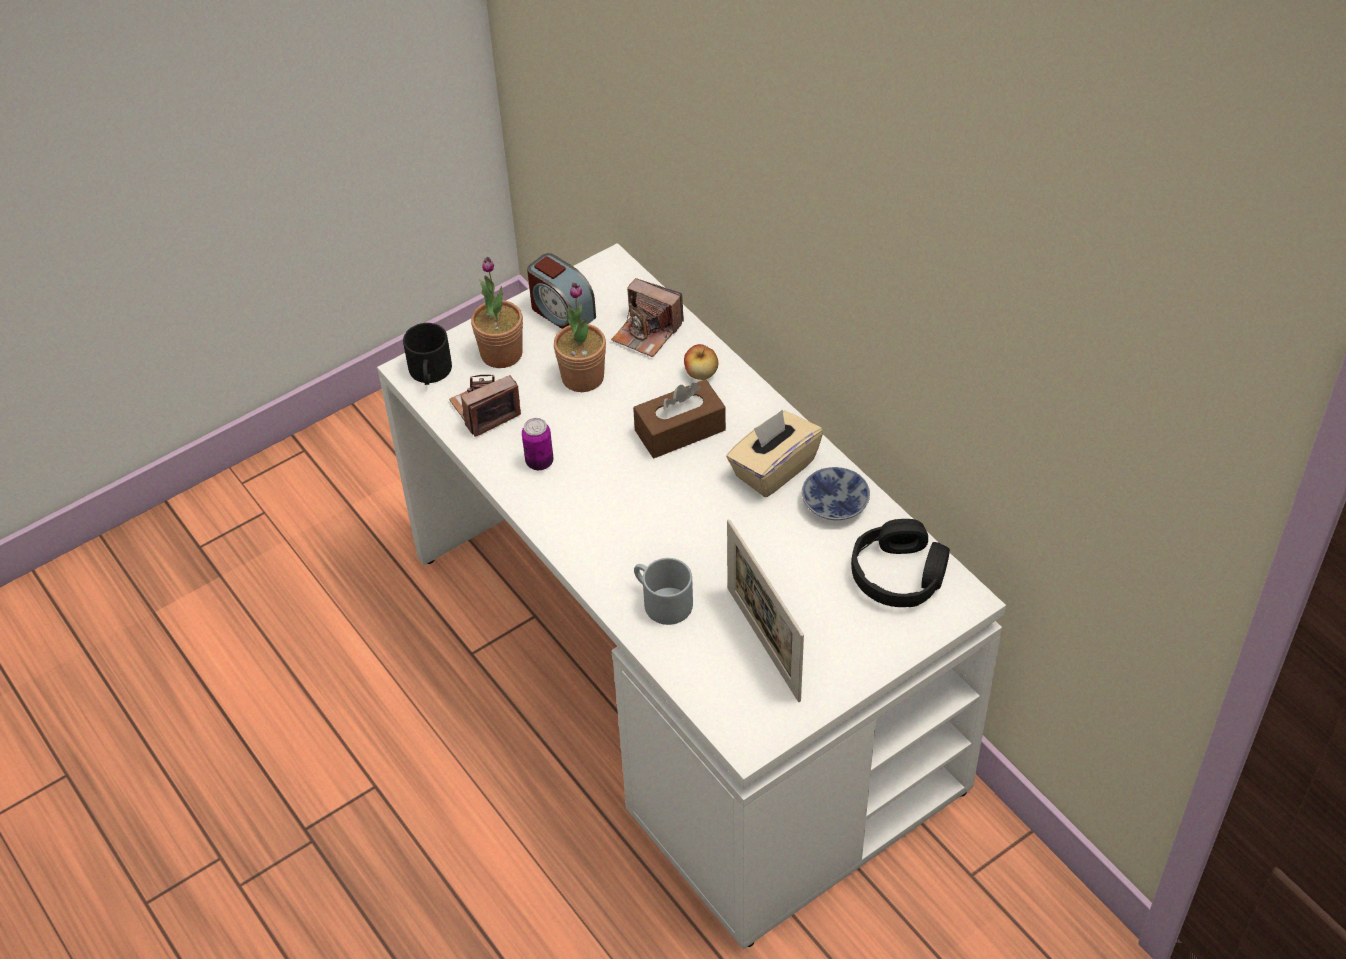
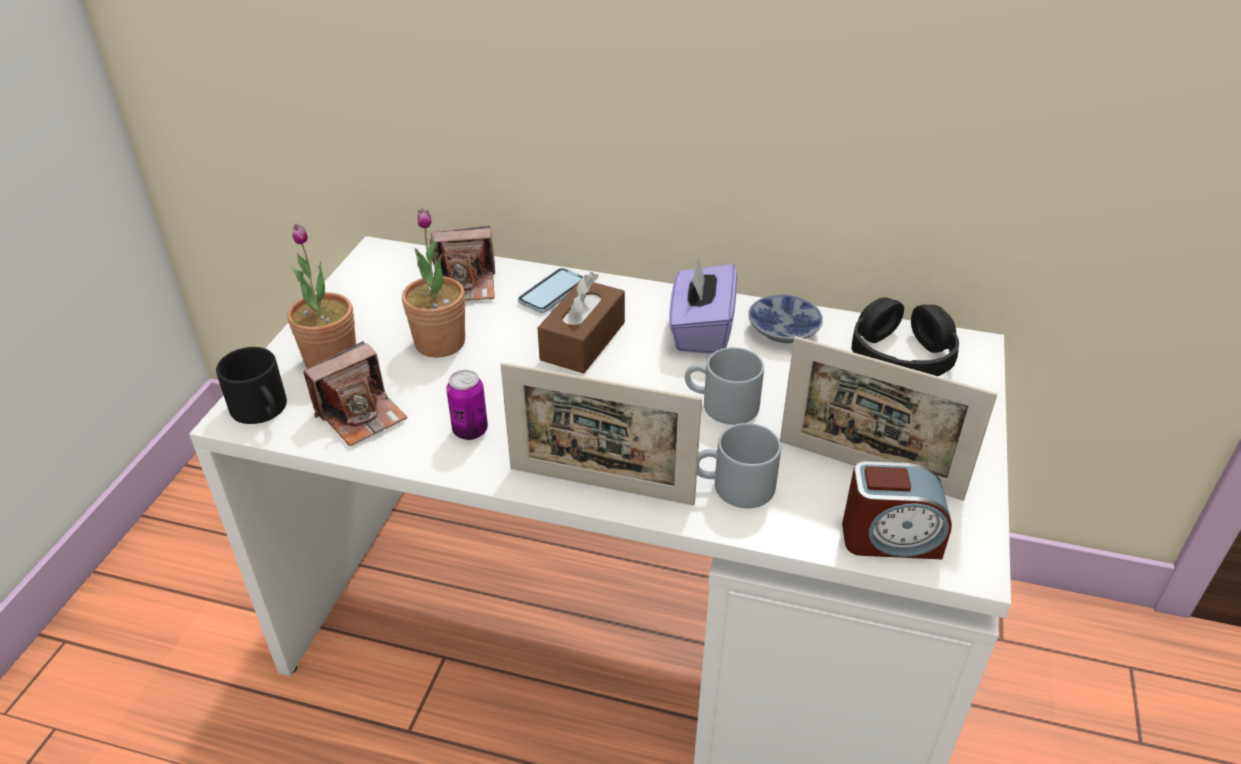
camera: 40 degrees left, 10 degrees down
(485, 410) = (361, 414): camera -> camera turned 150 degrees counterclockwise
(561, 312) = (363, 304): alarm clock -> alarm clock (890, 538)
(580, 550) = (601, 486): none -> picture frame
(701, 373) = (552, 292): apple -> phone
(719, 538) = (721, 405): none -> grey mug
(773, 469) = (701, 331): beige tissue box -> purple tissue box

